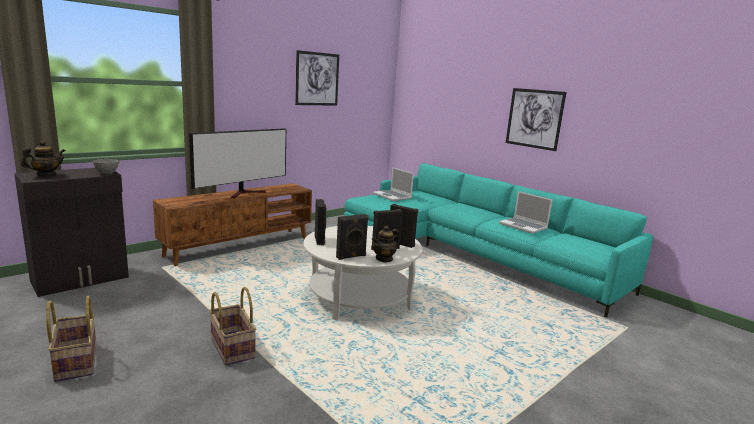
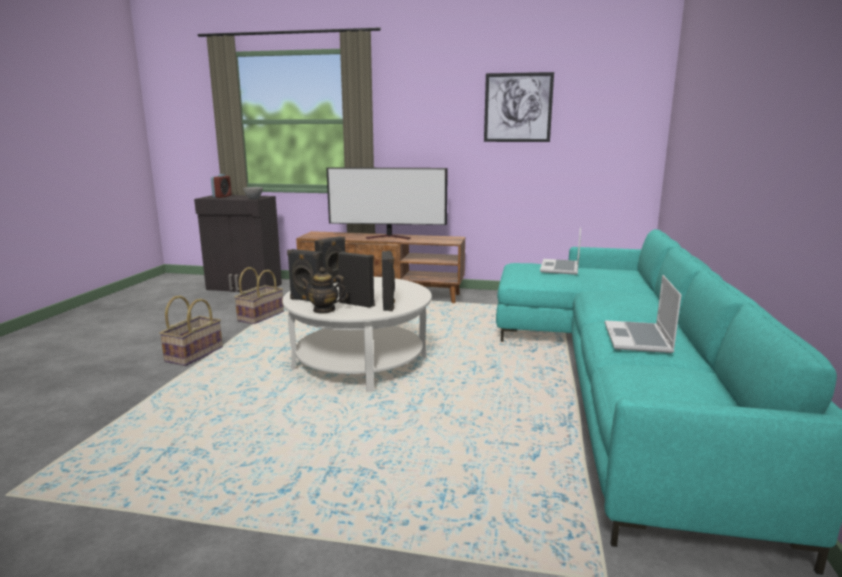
camera: 55 degrees right, 0 degrees up
(46, 175) = (222, 196): teapot -> alarm clock
(75, 362) = (132, 327): basket -> basket (260, 316)
(534, 118) = (760, 139): picture -> none

